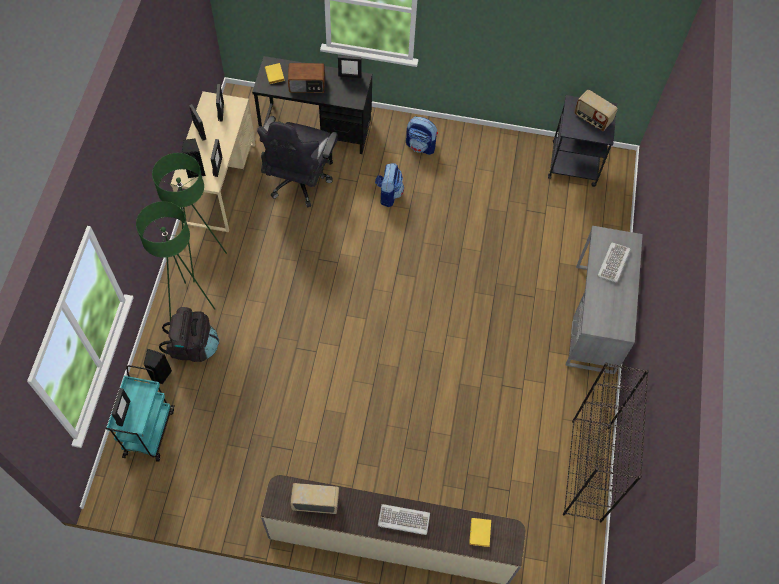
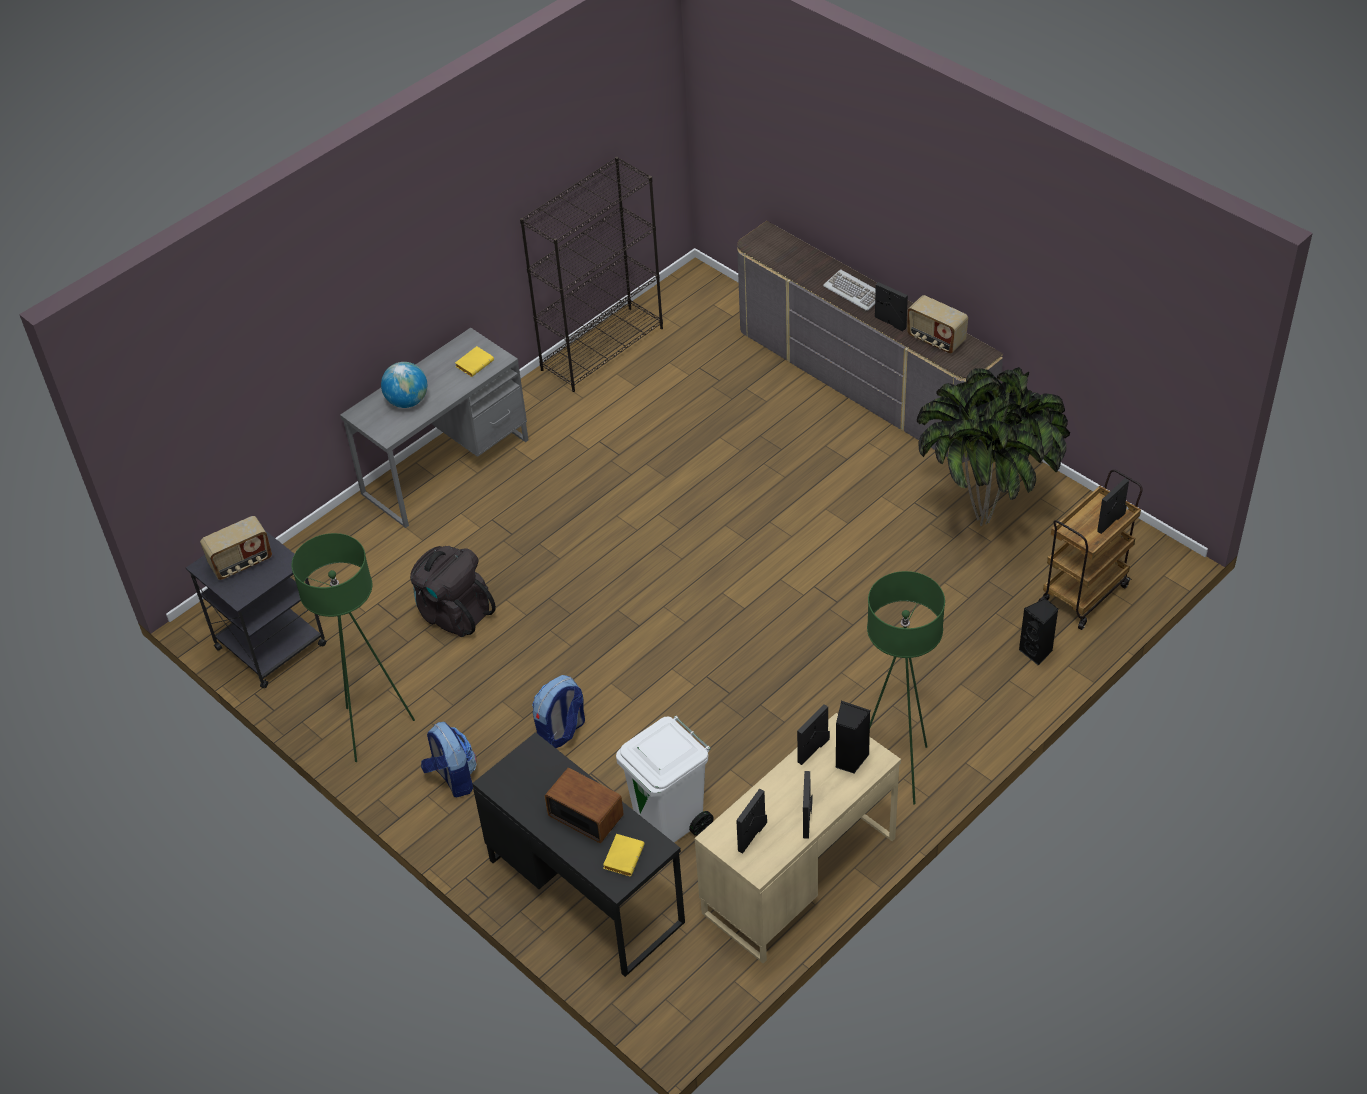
camera: 140 degrees left, 15 degrees down
(149, 432) = (1083, 596): turquoise cart -> brown cart
(189, 305) = (950, 719): green floor lamp -> green floor lamp (373, 729)
(193, 346) = (973, 665): black backpack -> black backpack (453, 613)
(238, 458) = (985, 522): none -> potted plant
(300, 178) = (670, 821): black office chair -> white trash can
(349, 75) = (508, 796): picture frame -> picture frame (890, 323)
(480, 534) = (785, 254): yellow book -> yellow book (474, 363)
(592, 119) = (241, 563): radio -> radio turned 75 degrees clockwise
(614, 263) = (407, 401): keyboard -> globe

